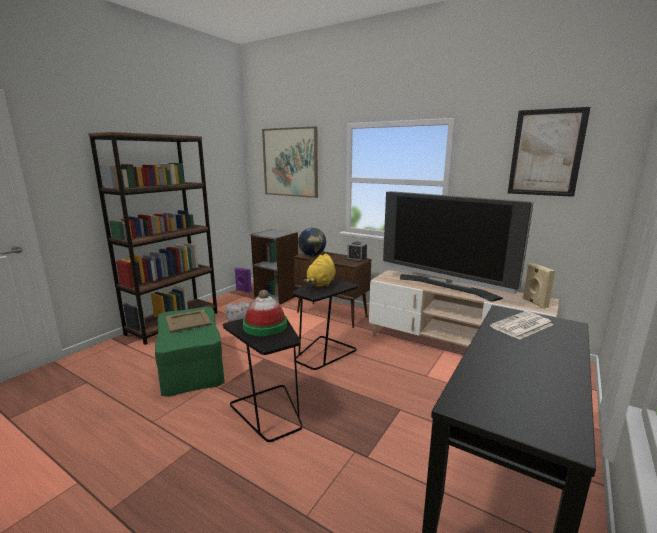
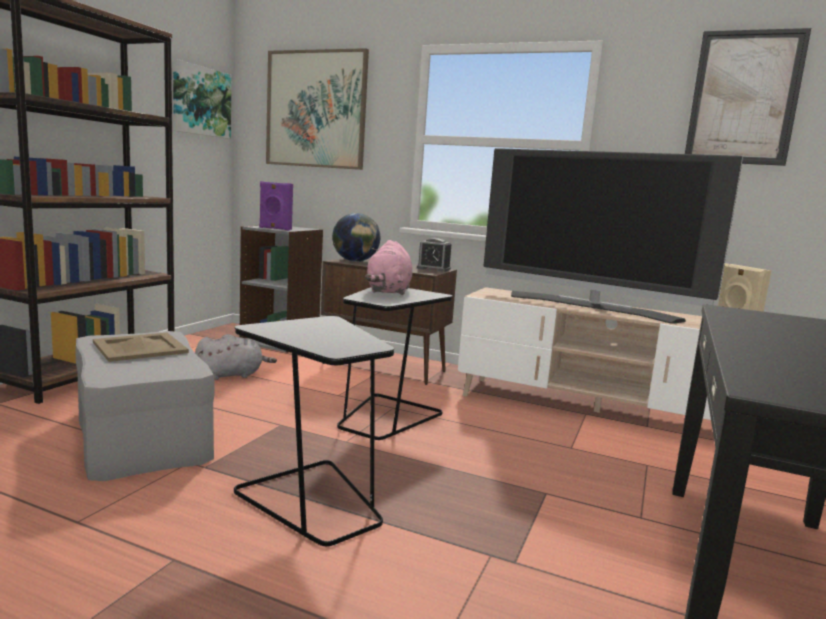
camera: 10 degrees left, 5 degrees down
(192, 366) = (142, 435): green ottoman -> grey ottoman
(226, 162) = (201, 101): none -> picture
(243, 291) = (216, 333): purple speaker -> purple speaker (274, 228)
(265, 326) = (318, 330): hat -> none
(321, 284) = (389, 291): yellow plush toy -> pink plush toy
(521, 326) = (770, 322): newspaper -> none

